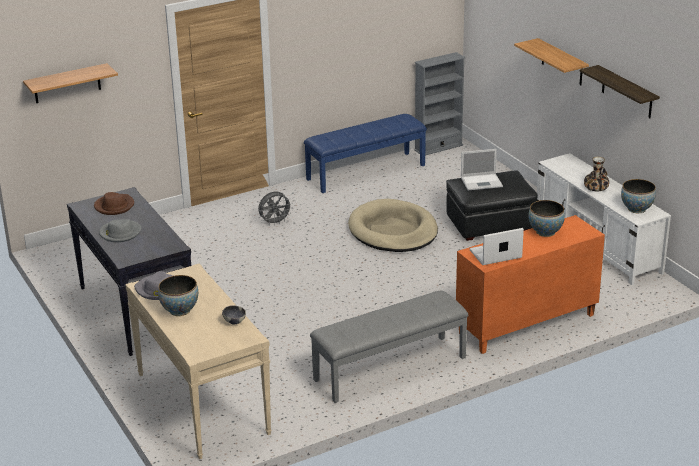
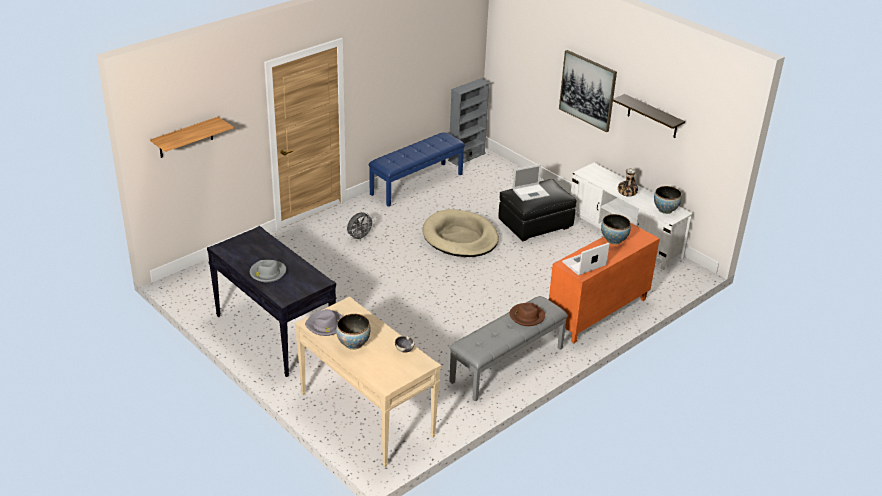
camera: 15 degrees left, 5 degrees up
(114, 206) = (250, 246): brown hat -> brown hat (526, 316)
(562, 62) = (587, 90): shelf -> picture

